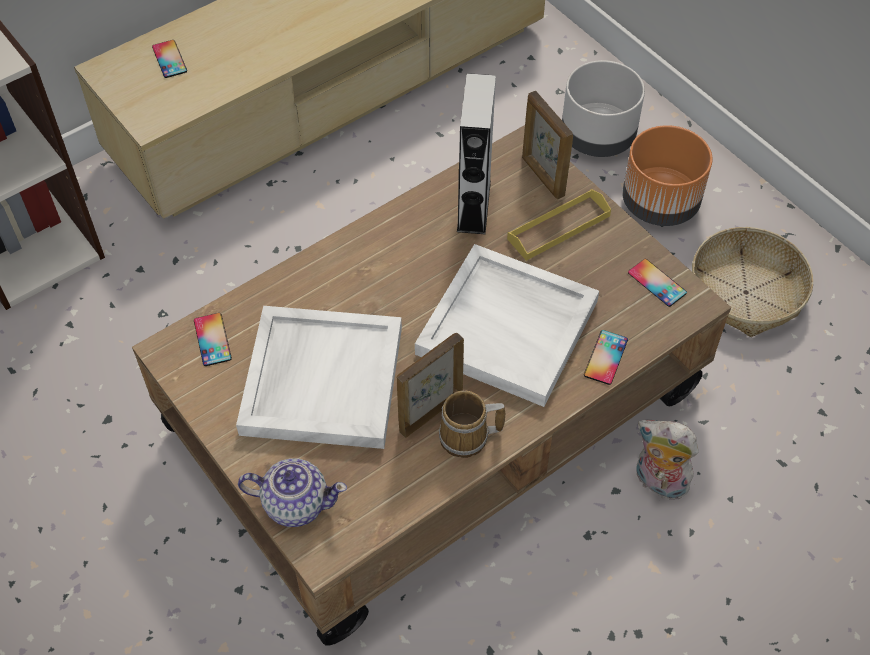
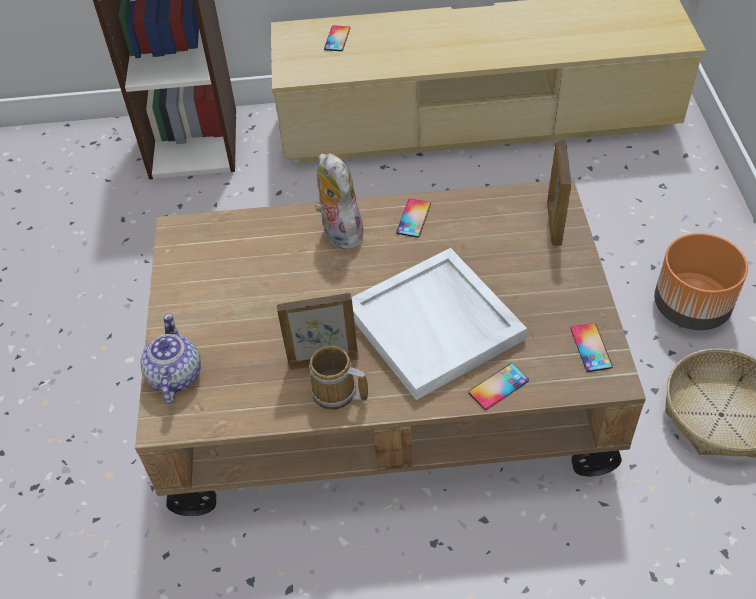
camera: 35 degrees right, 5 degrees down
(212, 339) = (212, 235): phone -> phone (413, 218)
(295, 503) = (174, 376): teapot -> teapot turned 135 degrees counterclockwise
(321, 379) = (264, 297): white tray -> none
(474, 206) = (479, 222): grey speaker -> none
(558, 227) = (537, 267): yellow tray -> none
(597, 138) = (670, 234): grey planter -> none
(658, 482) = (525, 532): plush toy -> plush toy (339, 233)

